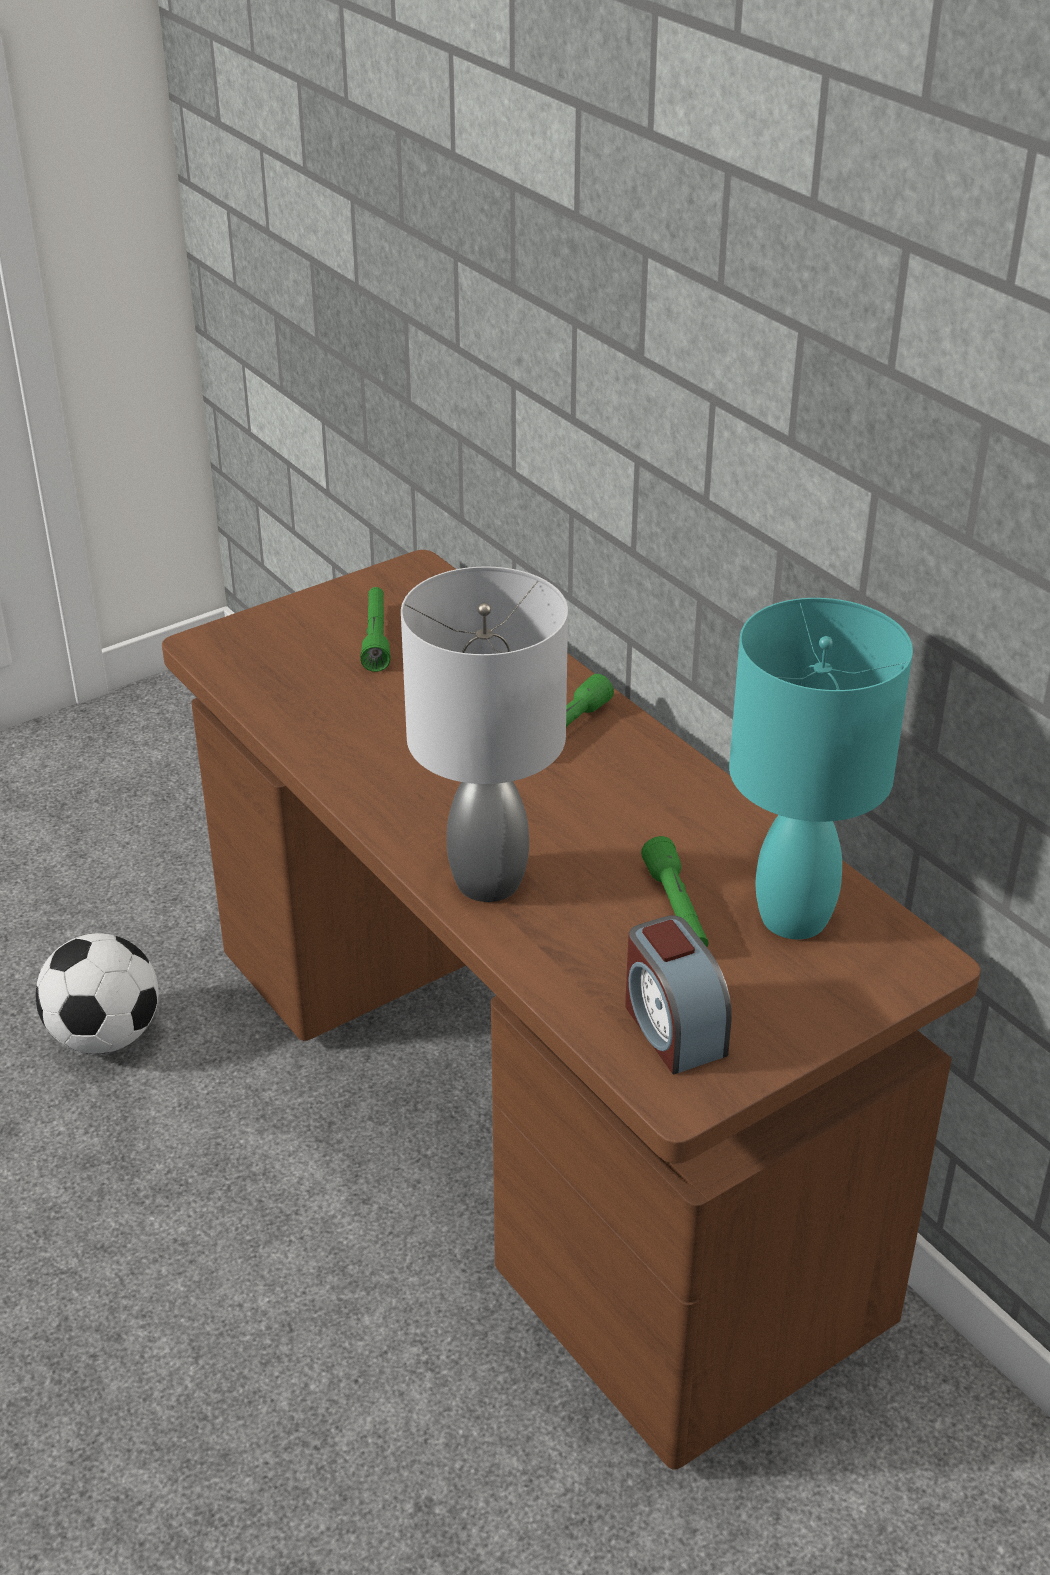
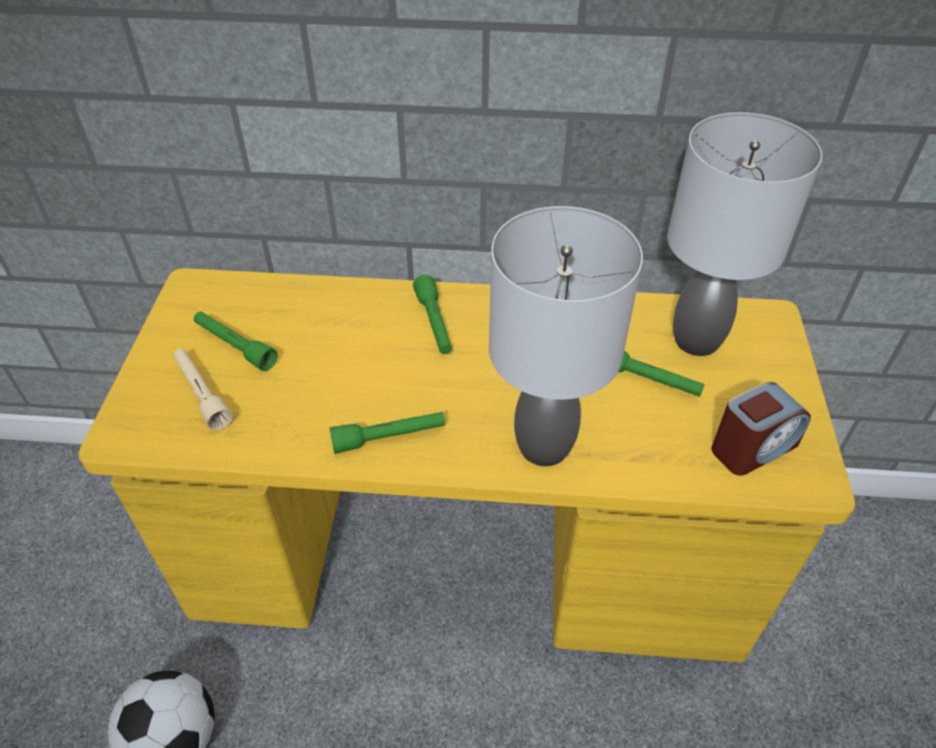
camera: 50 degrees left, 10 degrees up
(300, 655) = (202, 394): none -> beige flashlight
(380, 783) = (389, 438): none -> green flashlight
(527, 1125) = (468, 562): brown desk -> yellow desk
(672, 1028) = (752, 447): alarm clock -> alarm clock turned 45 degrees counterclockwise
(791, 918) = (696, 341): turquoise table lamp -> grey table lamp

